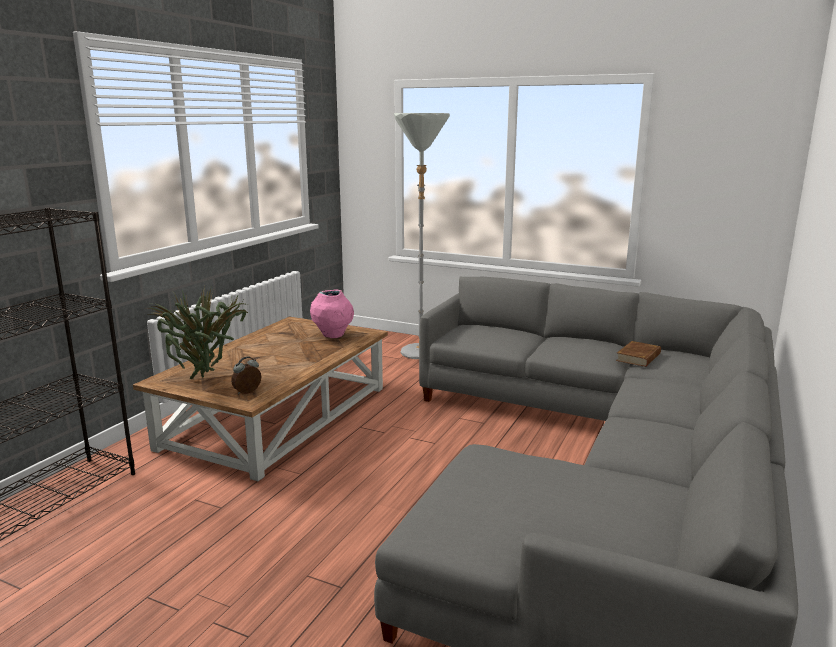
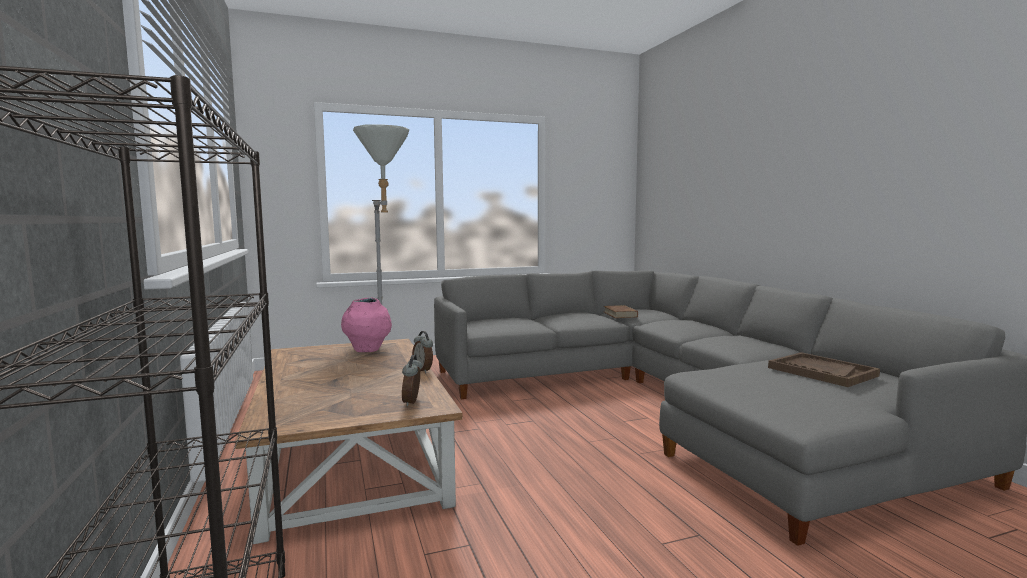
camera: 45 degrees left, 10 degrees down
(206, 378) = (328, 407): potted plant -> none
(317, 367) = (423, 370): none -> alarm clock
(583, 505) = (821, 372): none -> brown tray

